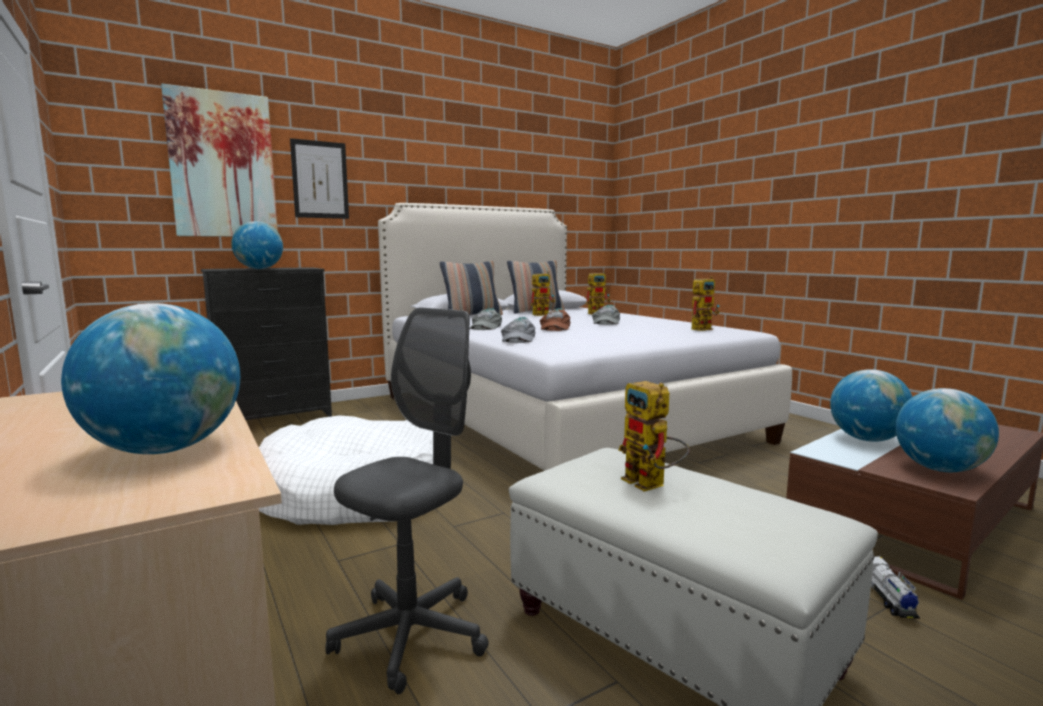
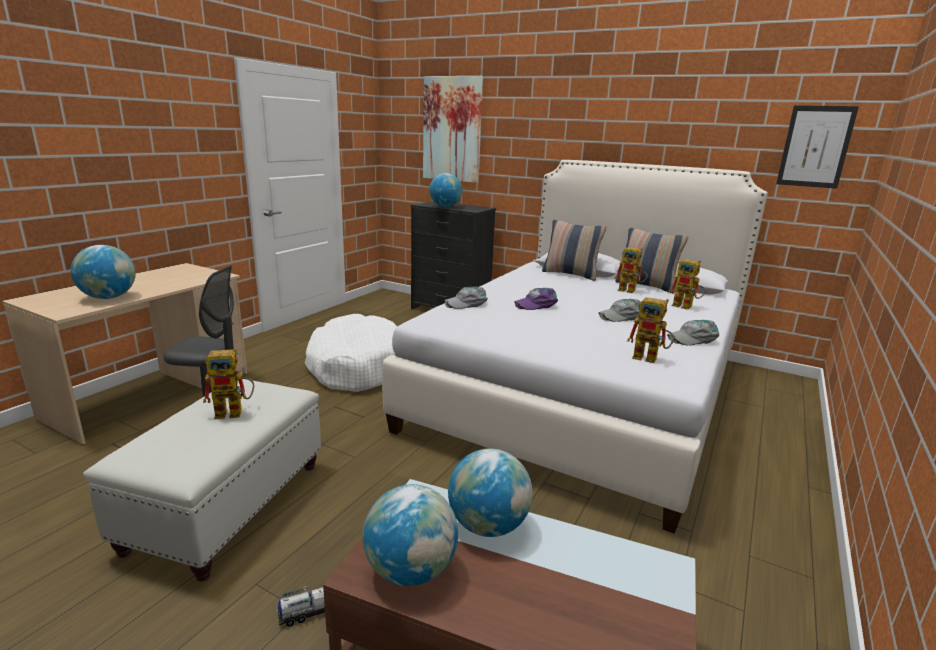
camera: 60 degrees right, 10 degrees up
(320, 180) = (511, 138): picture -> picture (815, 147)
(485, 326) = (514, 287): grey cap -> grey cap (692, 338)
(554, 327) = (536, 304): brown cap -> purple cap
(652, 485) = (235, 412): toy robot -> toy robot turned 135 degrees counterclockwise

